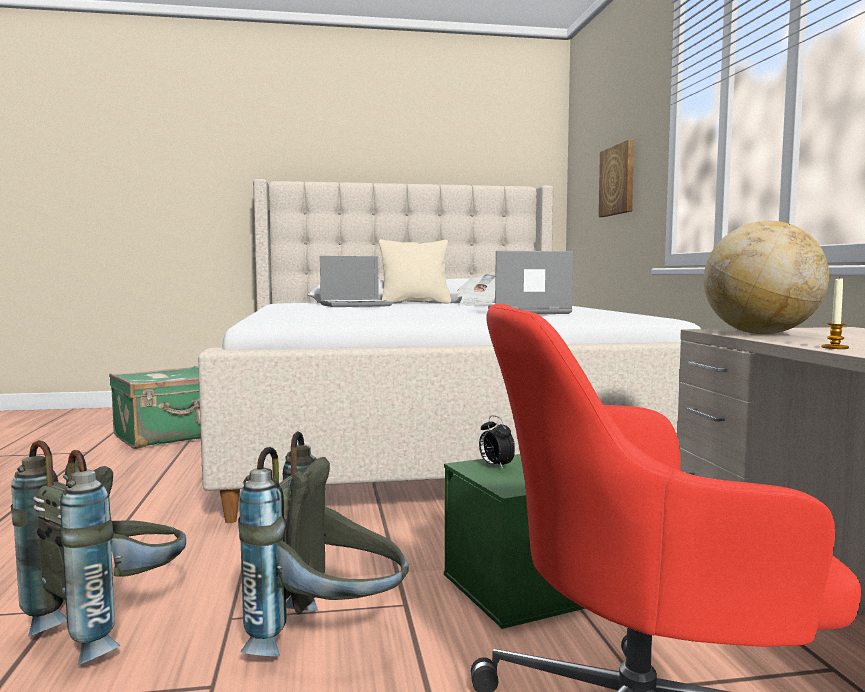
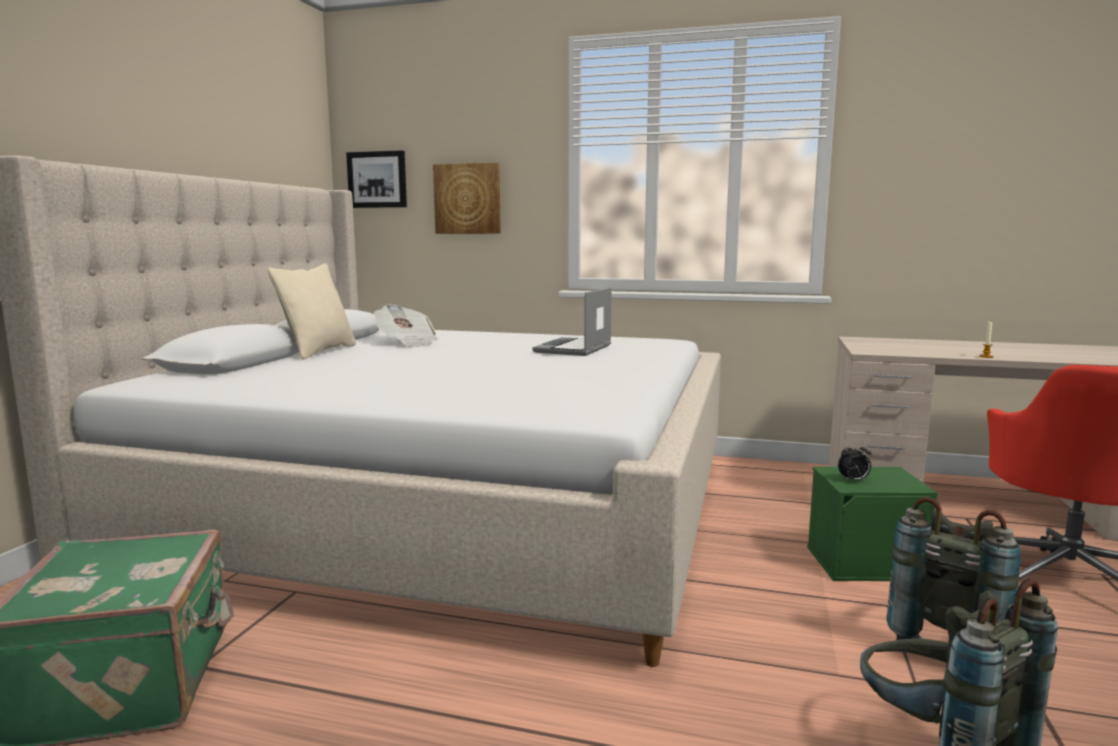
camera: 65 degrees left, 5 degrees up
(356, 305) = (327, 369): laptop -> none
(581, 173) = (377, 179): none -> picture
(761, 334) = (896, 351): globe -> none

